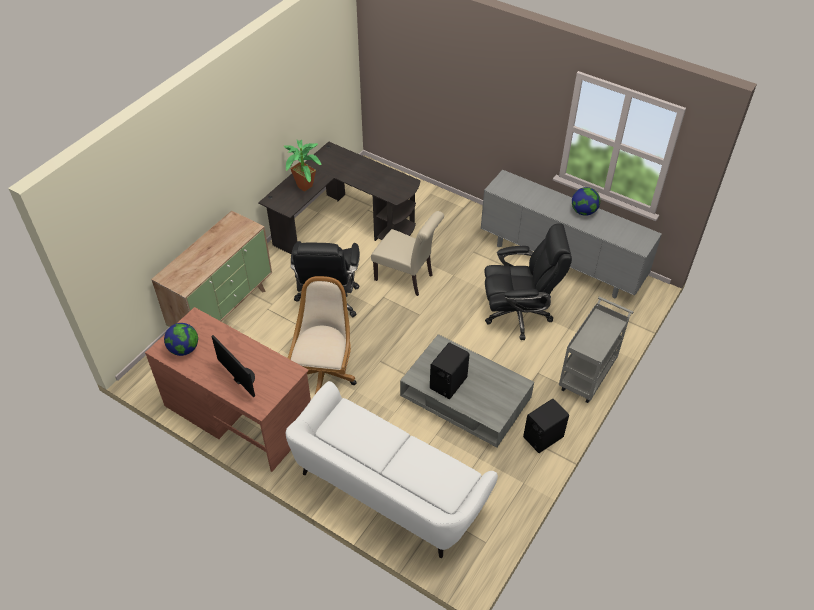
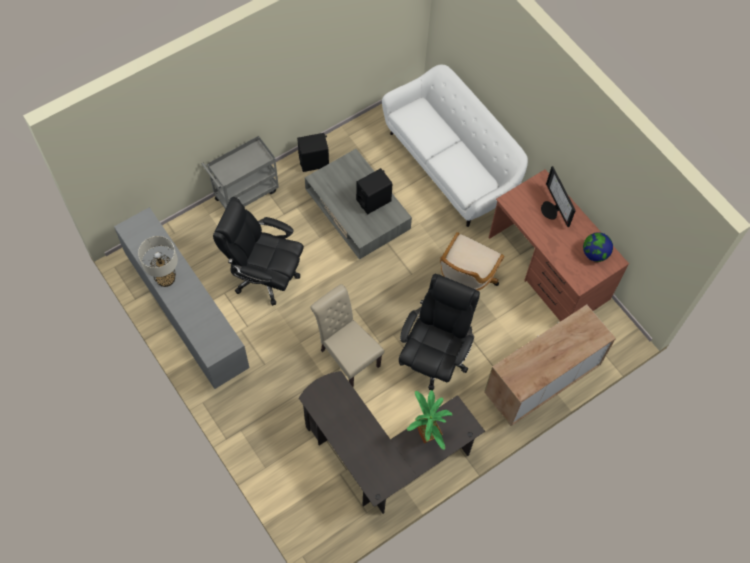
camera: 160 degrees left, 15 degrees up
(583, 211) = (165, 278): globe -> table lamp

